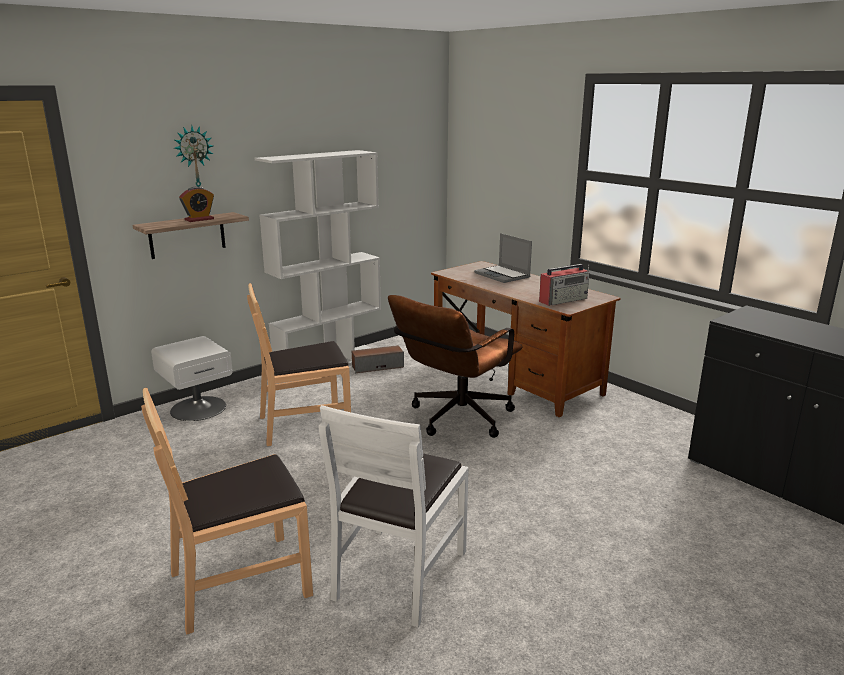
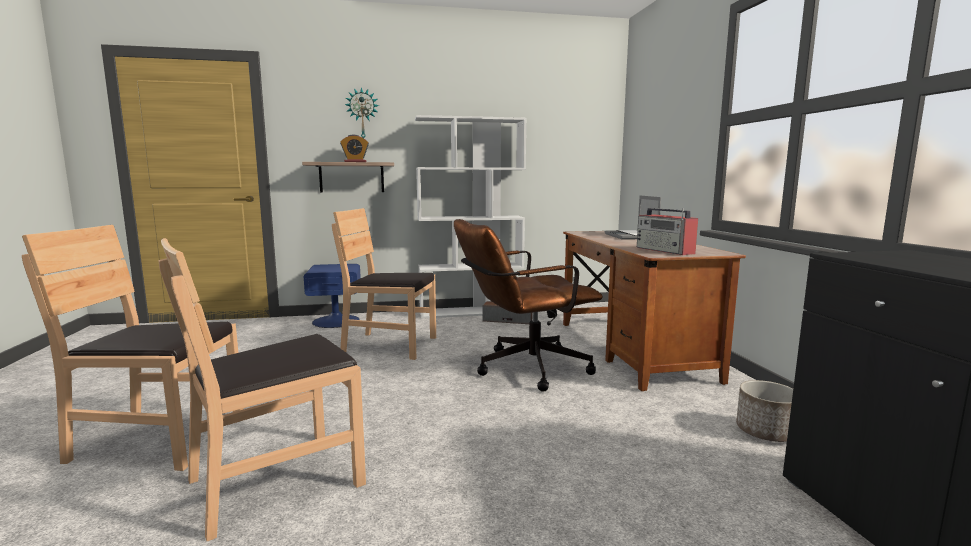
camera: 30 degrees right, 10 degrees down
(198, 408) = (336, 321): white nightstand -> blue nightstand
(399, 573) = (276, 480): white chair -> brown chair
(563, 300) = (665, 251): radio -> radio turned 60 degrees clockwise
(655, 429) = (766, 432): none -> planter

